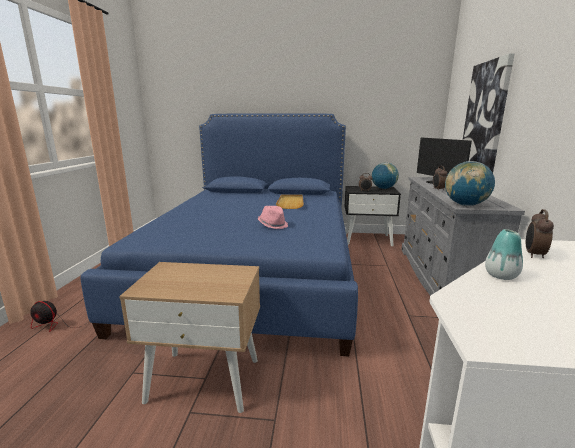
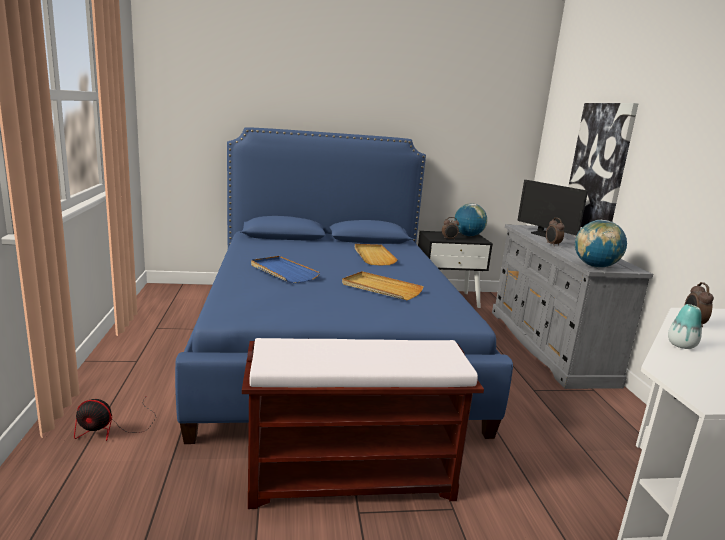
camera: 15 degrees left, 0 degrees up
(205, 379) = (353, 477): beige nightstand -> brown bench
(206, 213) = (283, 272): none -> blue tray
(273, 225) = (381, 288): pink hat -> beige tray

